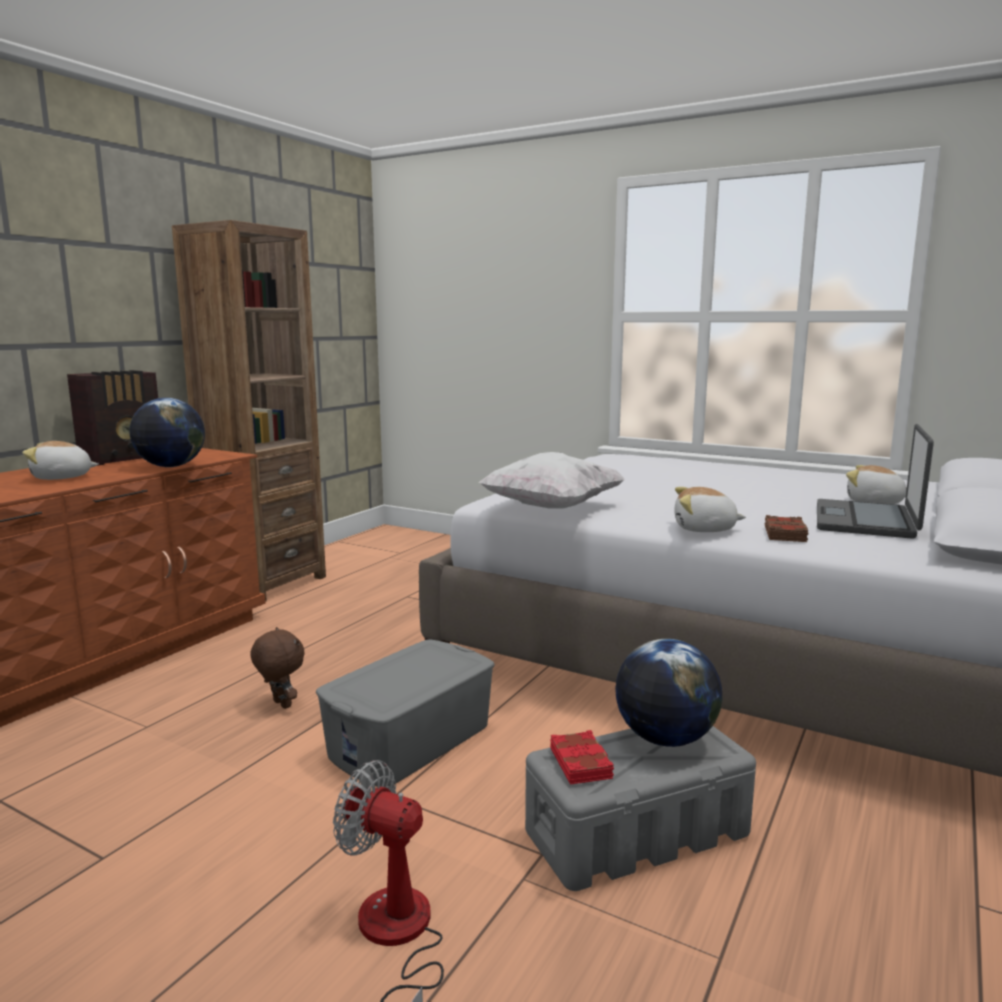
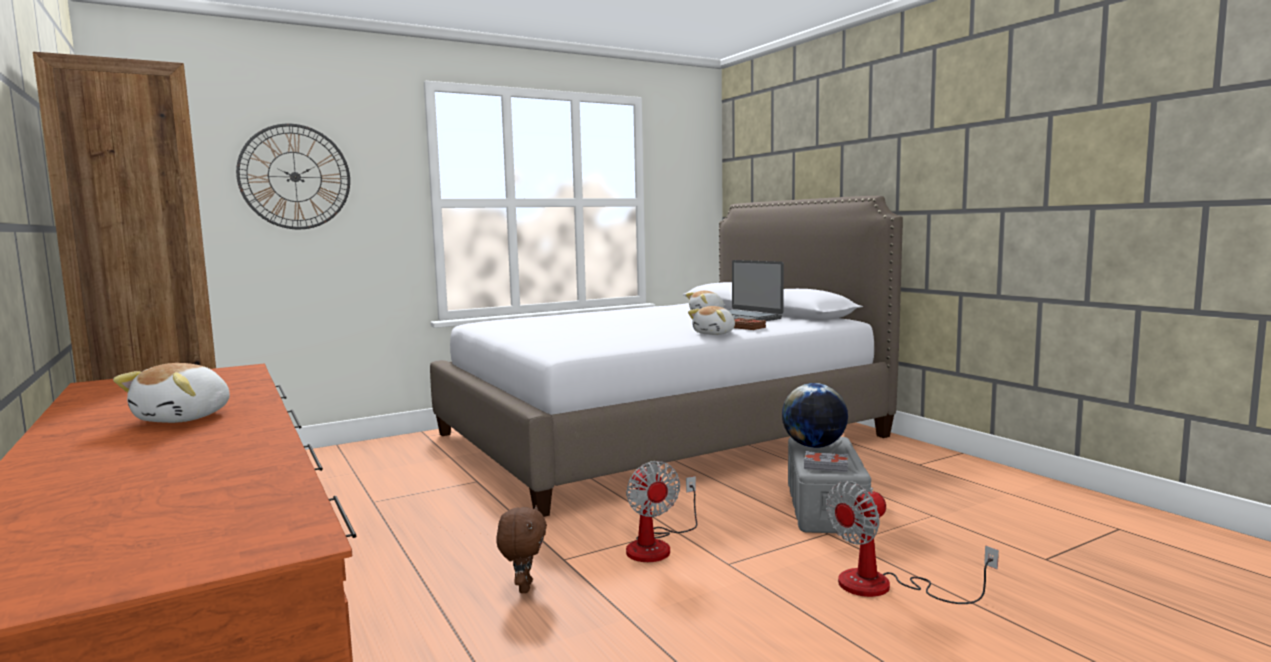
camera: 60 degrees left, 5 degrees down
(124, 458) = (113, 398): radio -> none
(171, 466) = (249, 384): globe -> none
(280, 704) = (523, 587): brown plush toy -> brown plush toy turned 105 degrees clockwise
(411, 741) = (657, 545): grey storage box -> fan
(496, 291) = (295, 177): none -> wall clock
(552, 508) = (612, 345): white pillow -> none
(581, 763) = (826, 466): red book -> grey book

